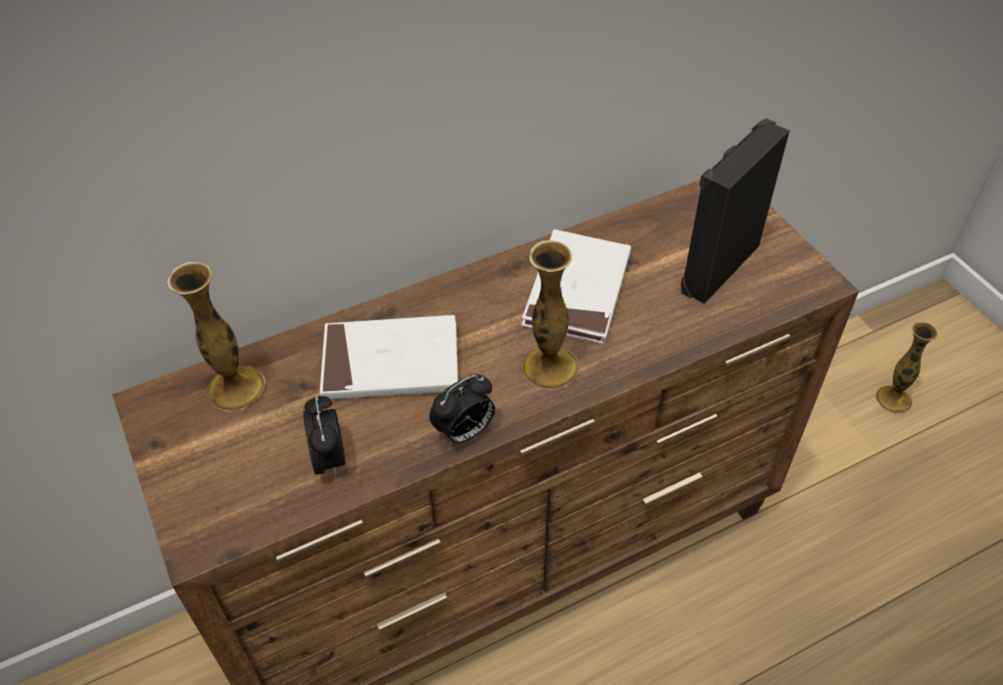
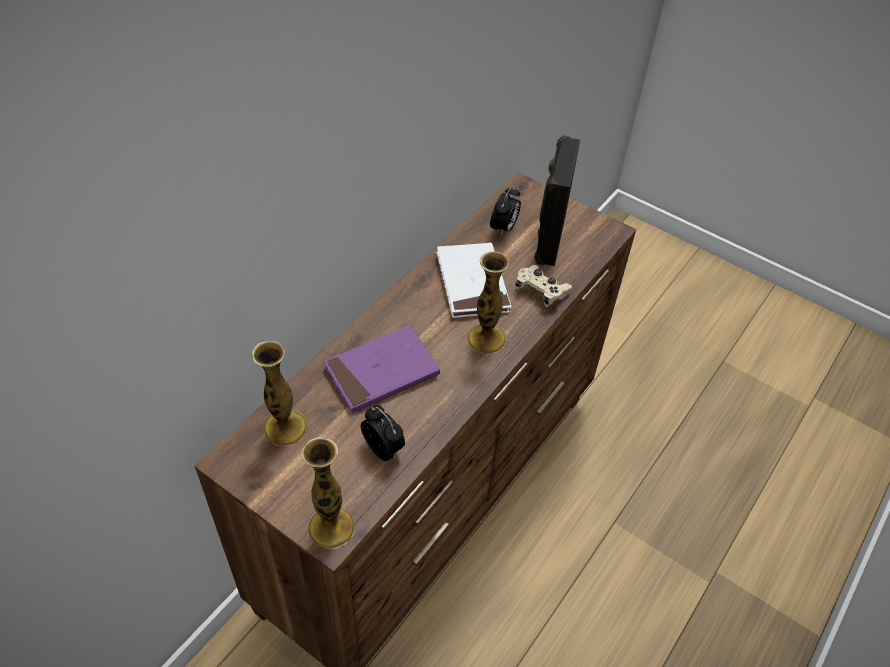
camera: 30 degrees left, 0 degrees up
(391, 363) = (382, 372): white book -> purple book
(464, 432) = (459, 399): alarm clock -> alarm clock (504, 228)
(664, 331) = (541, 291): none -> beige game controller
(893, 399) = (623, 297): vase -> vase (331, 527)

